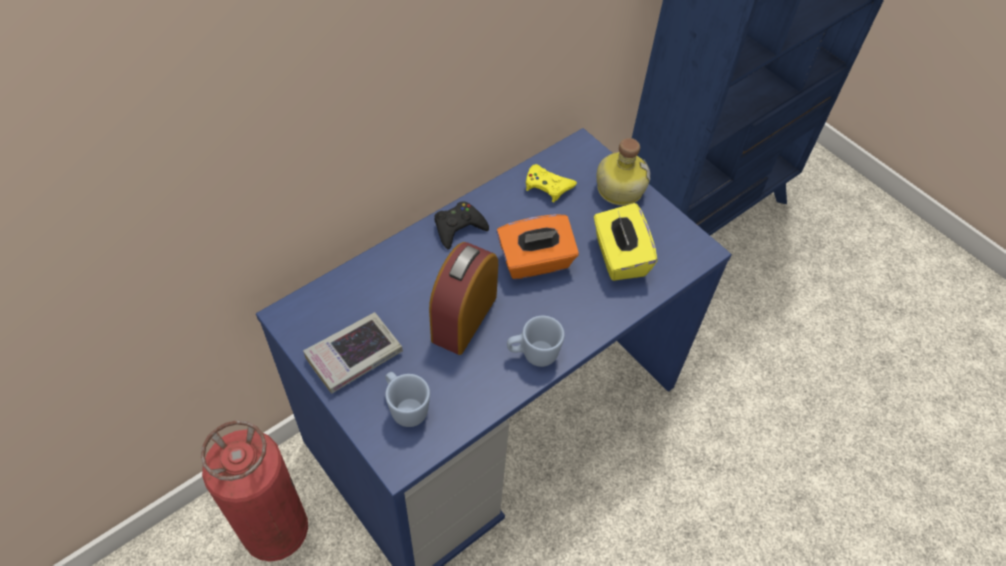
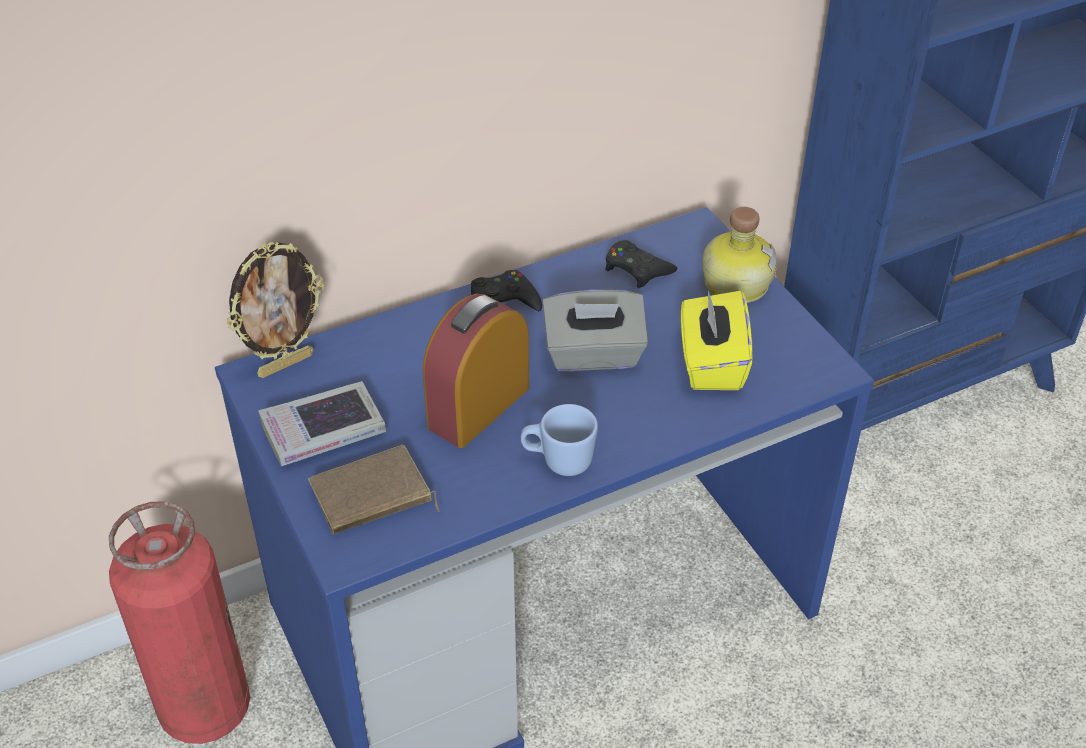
camera: 15 degrees right, 10 degrees down
(310, 303) = (285, 364): none -> picture frame
(405, 407) = (371, 497): blue mug -> brown book
(535, 262) = (594, 355): orange tissue box -> grey tissue box
(547, 186) = (637, 269): yellow game controller -> black game controller

